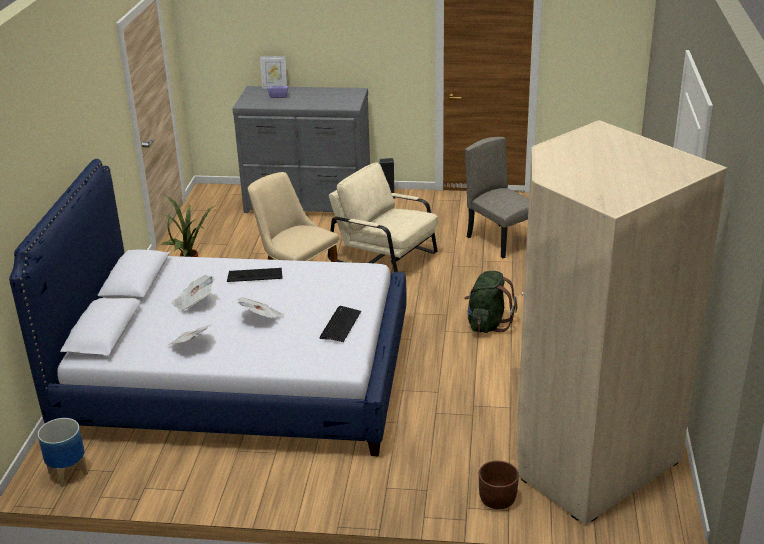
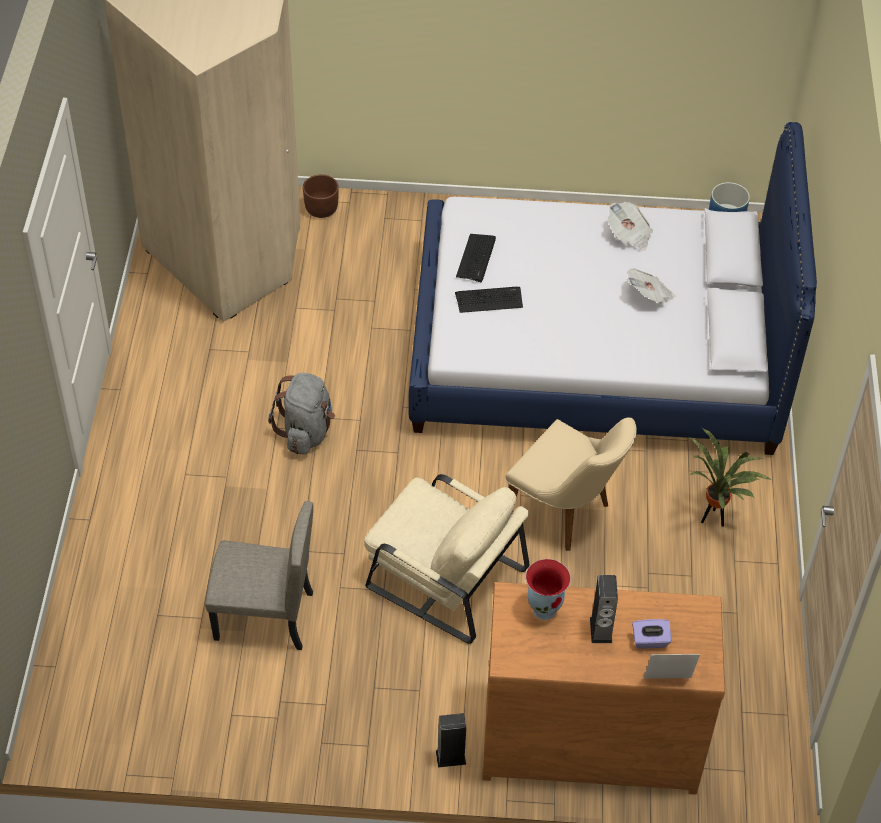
camera: 175 degrees right, 20 degrees up
(255, 275) = (592, 340): keyboard -> keyboard (489, 300)
(261, 318) = (565, 270): newspaper -> none
(304, 98) = (601, 630): none -> speaker
(308, 202) = (589, 737): grey dresser -> brown dresser
(333, 103) = (545, 609): none -> vase
(487, 324) = (306, 432): green backpack -> grey backpack
(502, 241) = (264, 616): beige chair -> beige chair turned 45 degrees counterclockwise

